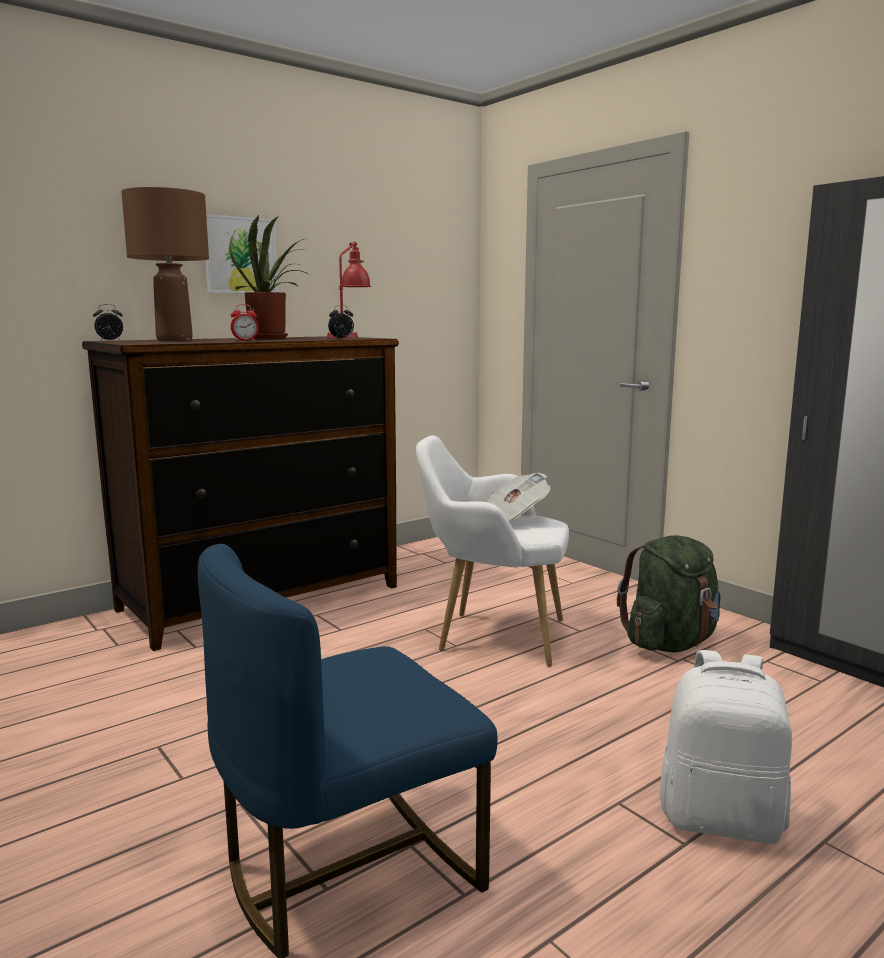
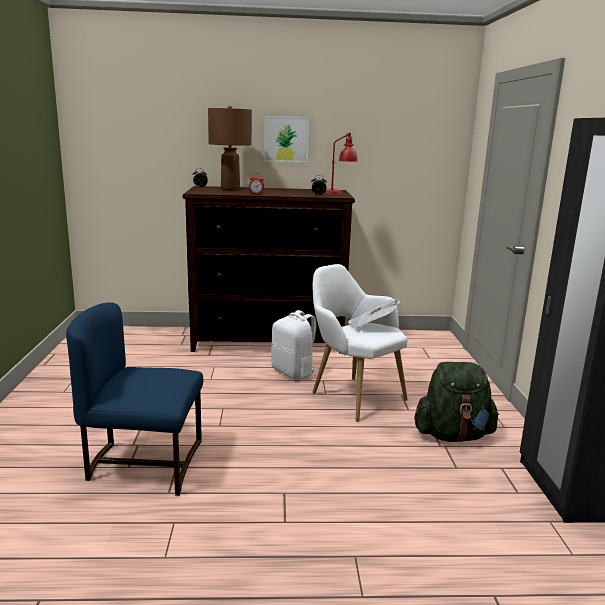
camera: 35 degrees right, 5 degrees up
(272, 338) = (285, 191): potted plant -> none
(721, 819) = (321, 522): white backpack -> white backpack (294, 372)

